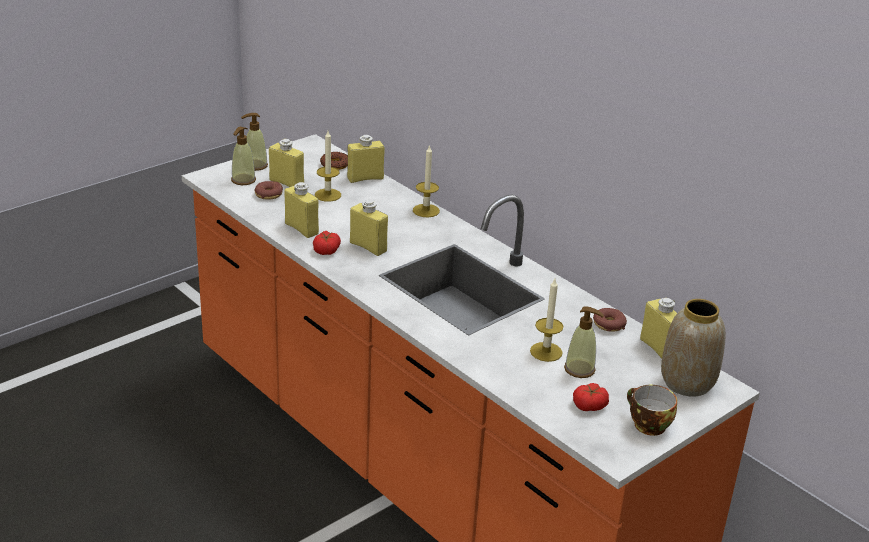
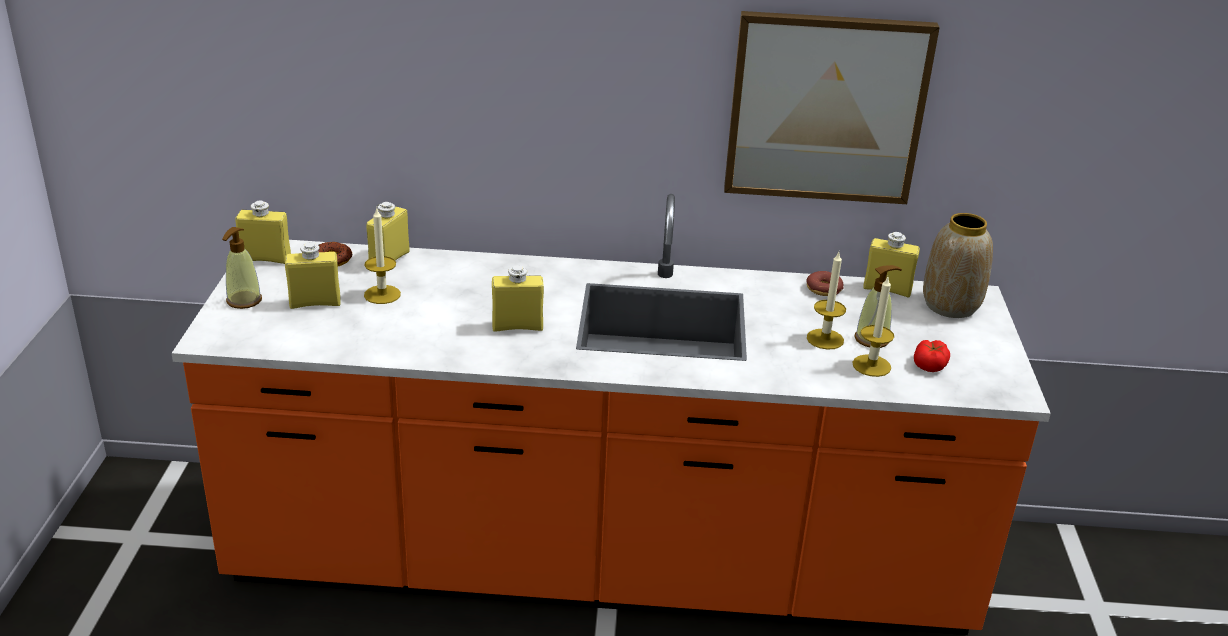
camera: 45 degrees left, 0 degrees up
(243, 180) = (259, 323): soap dispenser -> none
(268, 195) = (318, 325): donut -> none
(301, 229) = (420, 343): yellow bottle -> yellow bottle (266, 259)
(326, 250) = (484, 351): tomato -> none
(426, 210) = (505, 264): candle -> candle (871, 365)
(644, 168) = (826, 108): none -> picture
(647, 425) = (987, 356): cup -> none

